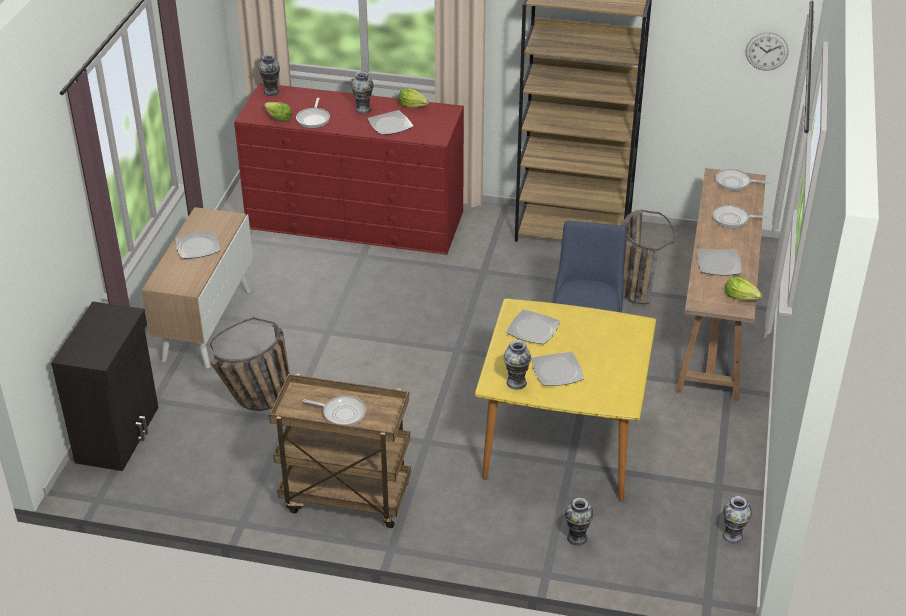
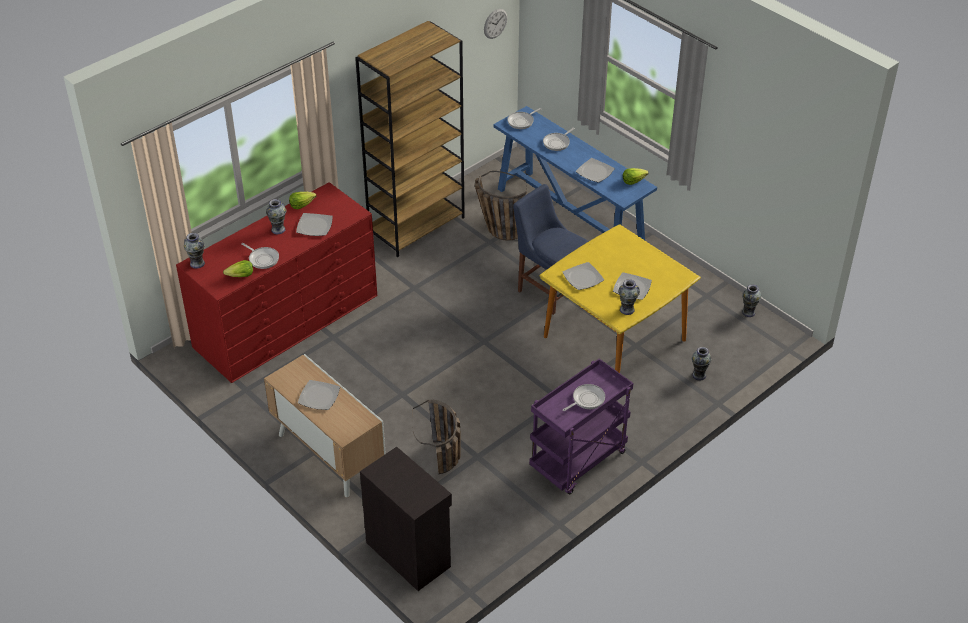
camera: 55 degrees left, 5 degrees up
(344, 498) = (578, 462): brown cart -> purple cart
(715, 325) = (570, 218): brown console table -> blue console table

